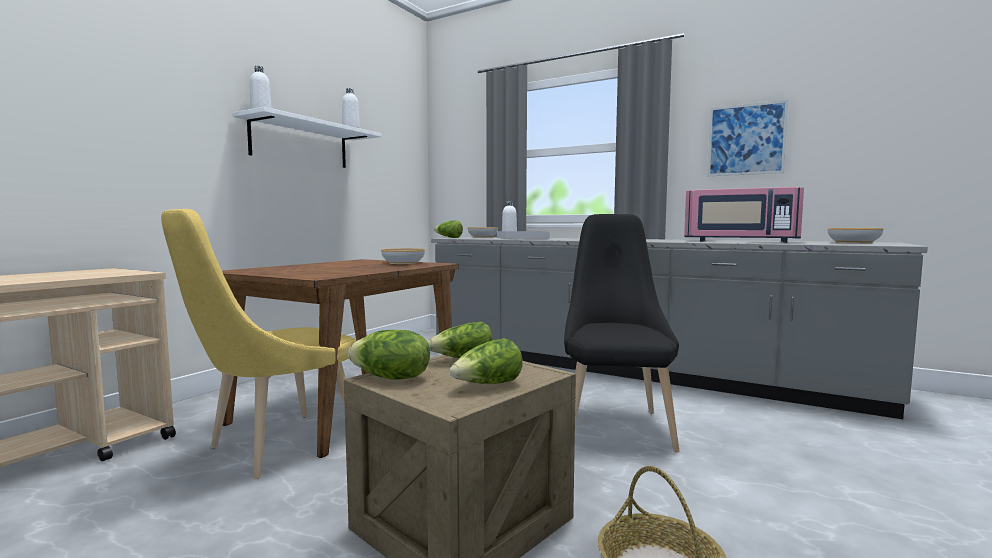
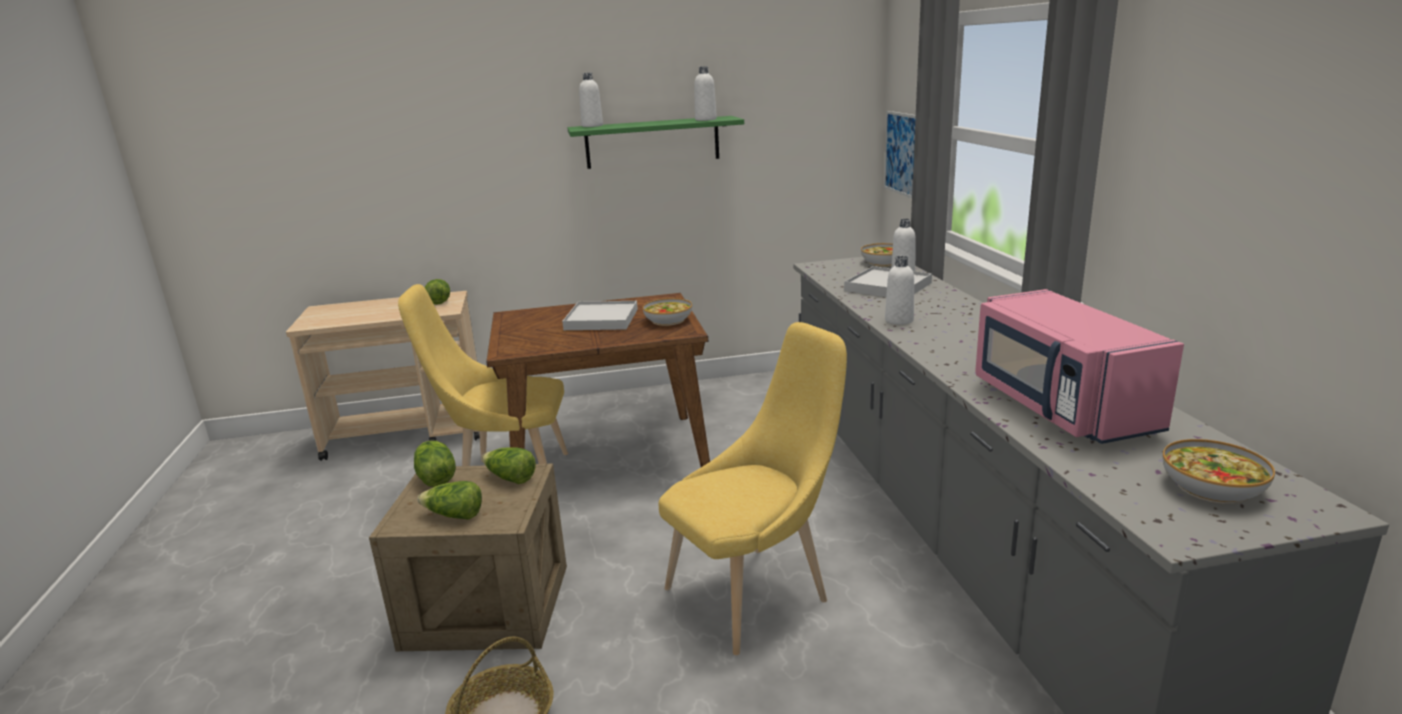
camera: 50 degrees right, 15 degrees up
(300, 144) = (652, 142): white shelf -> green shelf
(345, 266) = (602, 319): none -> white tray
(449, 237) = (817, 265): lettuce -> lettuce (438, 301)
(577, 239) = (899, 320): none -> white bottle
(614, 425) = (755, 592): black chair -> yellow chair
(746, 139) = (1223, 188): picture -> picture (902, 154)

